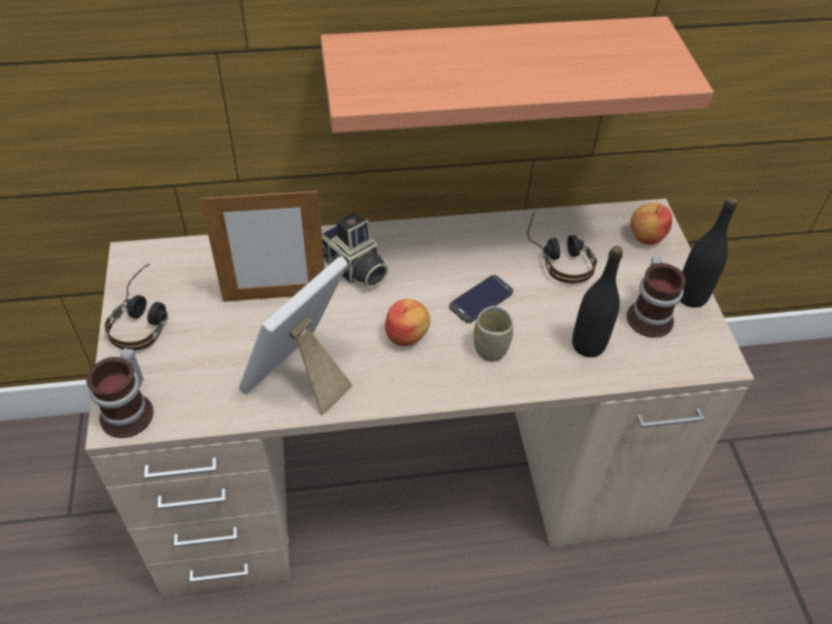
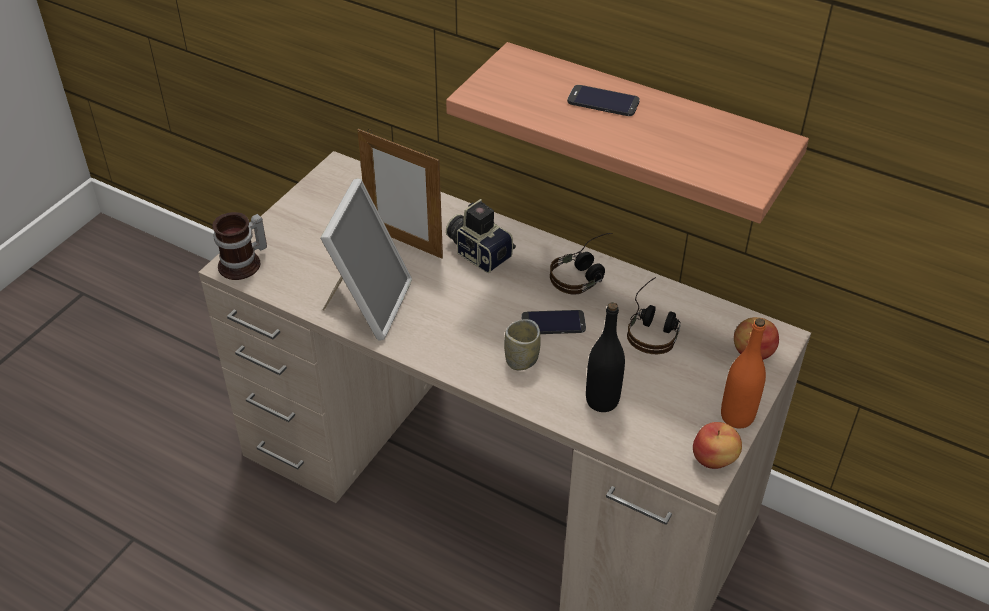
camera: 40 degrees right, 5 degrees down
(144, 317) = (307, 211): headphones -> headphones (585, 273)
(301, 378) = (367, 304): picture frame -> picture frame turned 120 degrees clockwise
(353, 269) = (479, 251): camera -> camera turned 135 degrees clockwise
(407, 335) = (469, 317): apple -> apple (714, 459)
(477, 54) = (603, 101): none -> phone
(651, 315) = (682, 410): mug -> none
(691, 296) = (737, 416): black bottle -> orange bottle

